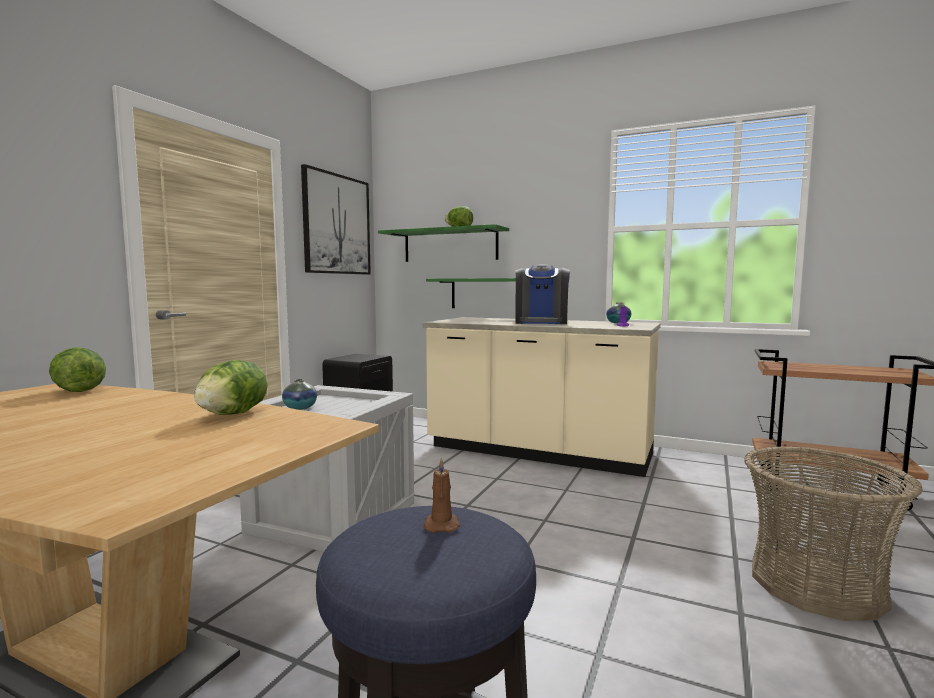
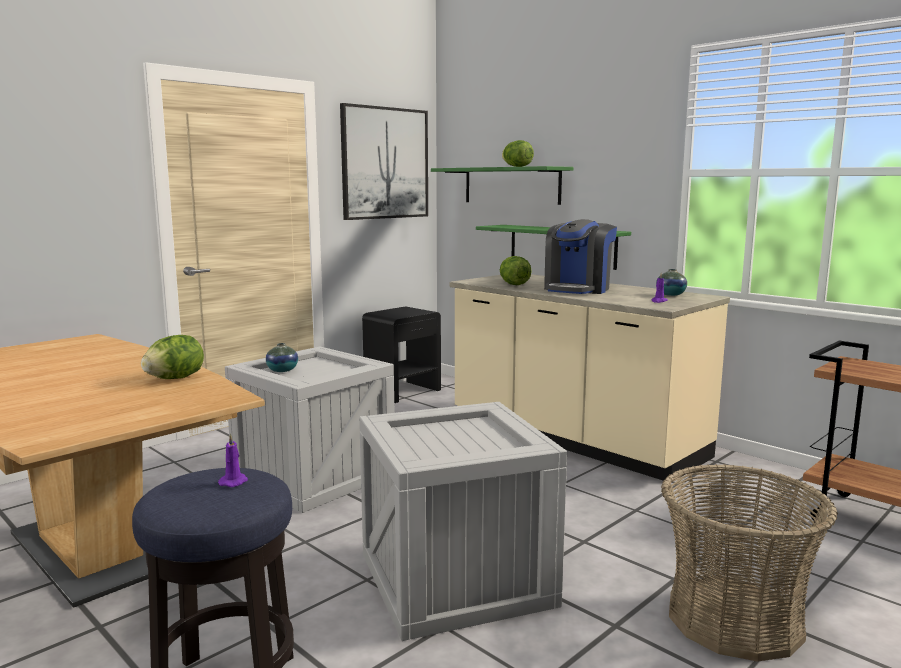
camera: 20 degrees right, 5 degrees up
(79, 391) = (99, 344): lettuce -> lettuce (514, 284)
(441, 525) = (234, 482): brown candle -> purple candle
(566, 599) = (459, 580): none -> crate

